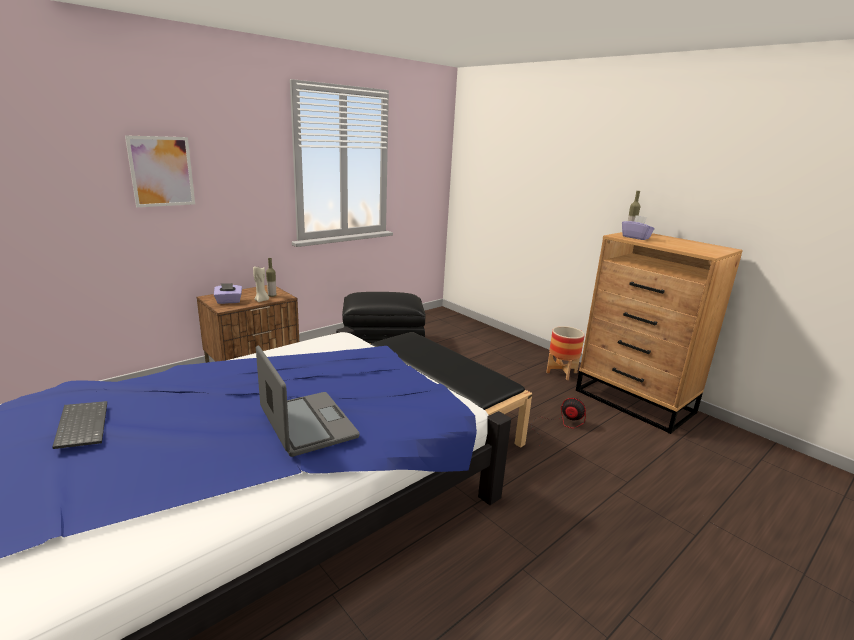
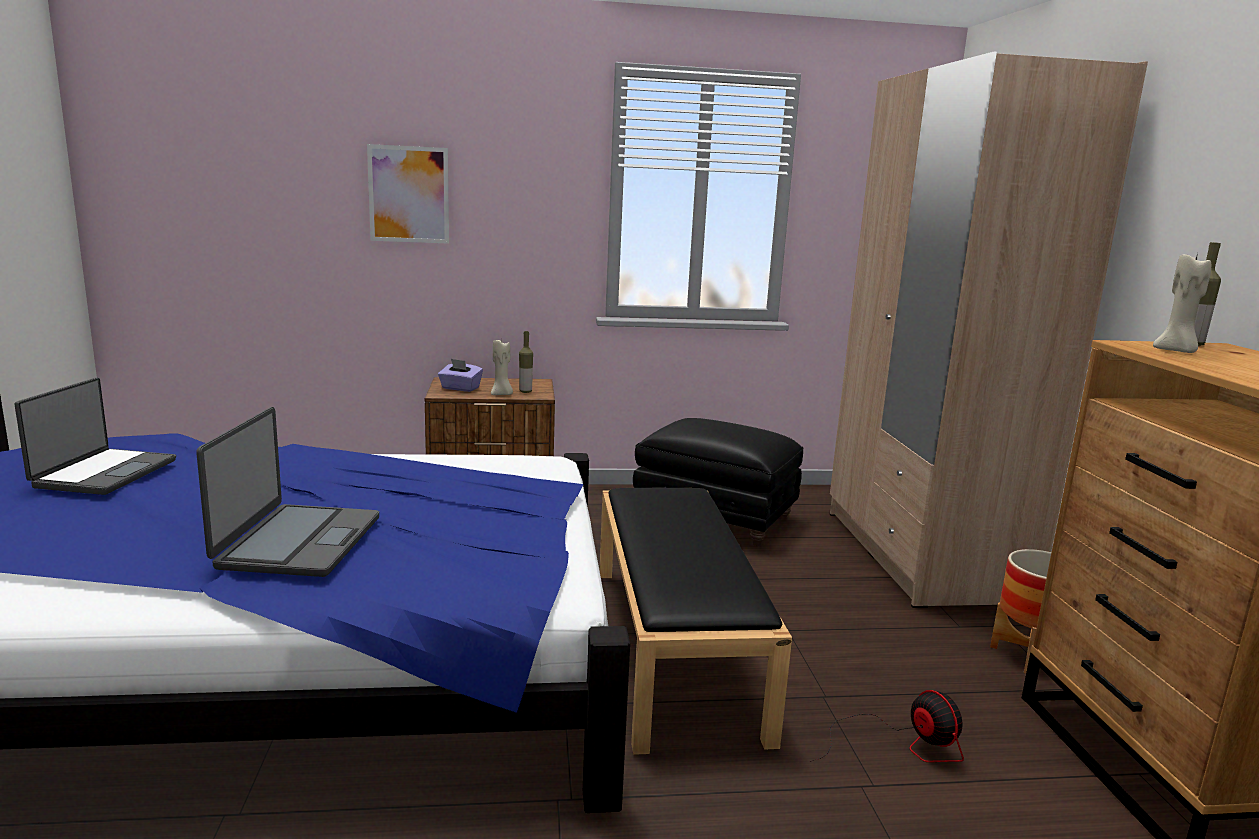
camera: 35 degrees right, 5 degrees down
(81, 425) = (103, 473): keyboard -> laptop
(484, 339) = (922, 555): none -> beige wardrobe
(635, 237) = (1176, 351): purple tissue box -> beige candle

